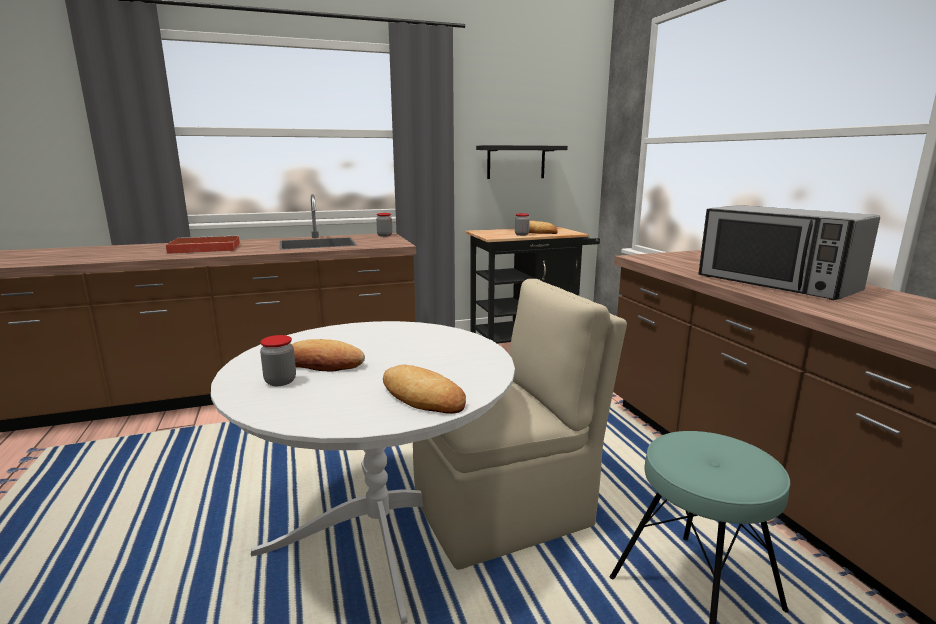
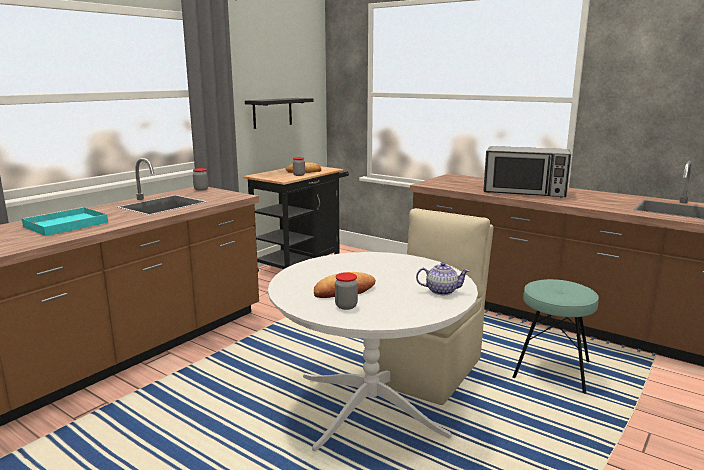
camera: 35 degrees left, 0 degrees up
(203, 248) = (64, 225): red tray -> turquoise tray
(422, 397) = (441, 291): bread -> teapot

